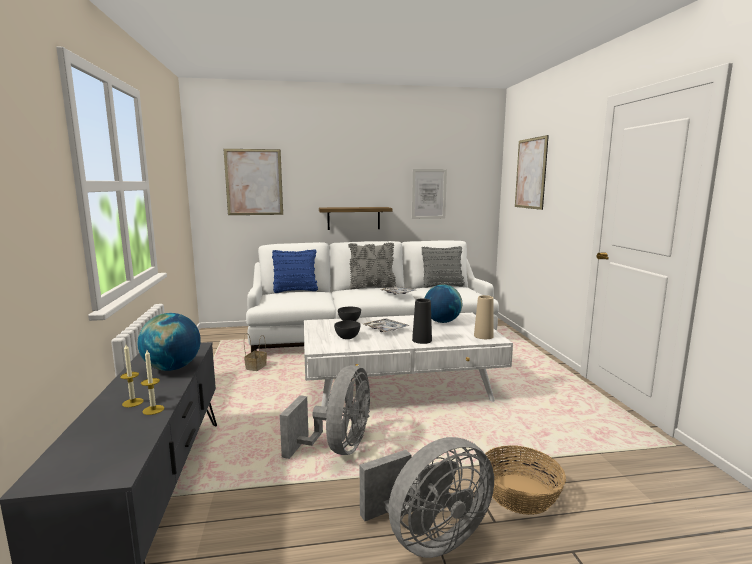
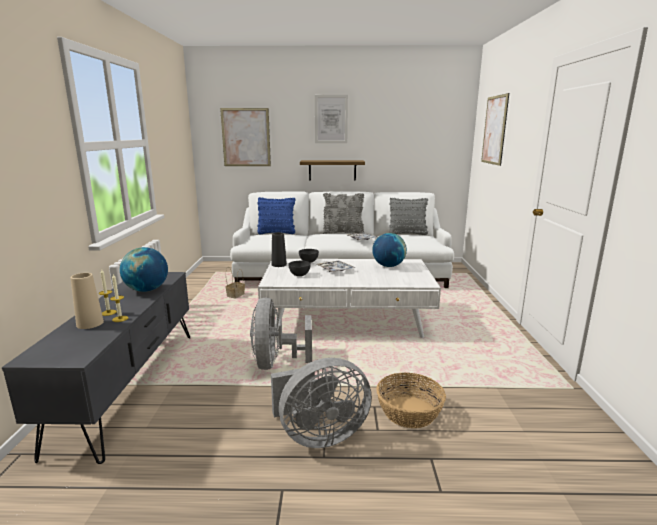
camera: 10 degrees right, 5 degrees up
(338, 448) = (276, 363): grey fan -> grey fan turned 150 degrees clockwise
(422, 340) = (361, 281): black vase -> black vase (279, 264)
(428, 194) = (402, 148): picture -> picture (331, 119)
(483, 336) = (417, 280): beige vase -> beige vase (90, 323)

